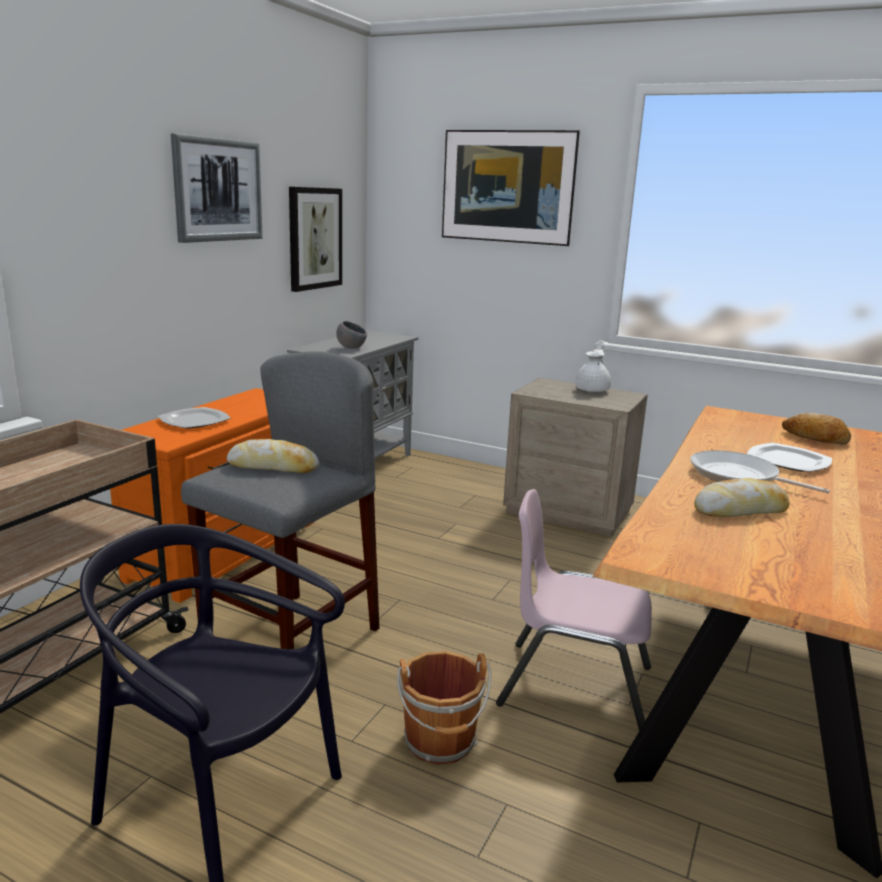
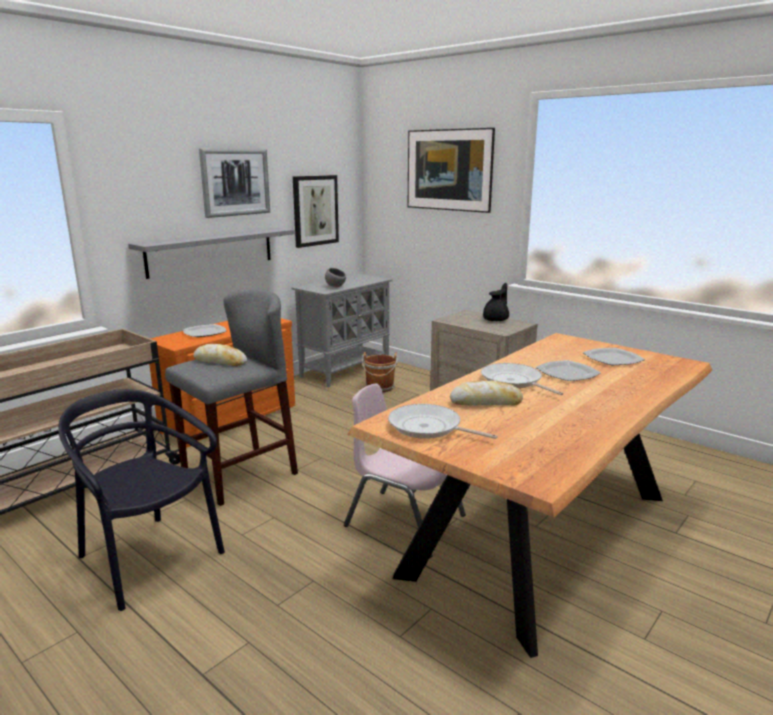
camera: 15 degrees right, 0 degrees up
(185, 295) = (211, 251): none -> grey shelf
(440, 743) = (295, 542): brown bucket -> brown bucket (380, 388)
(593, 390) = (496, 320): white teapot -> black teapot
(712, 556) = (428, 428): none -> frying pan
(815, 438) = (612, 359): bread -> plate

